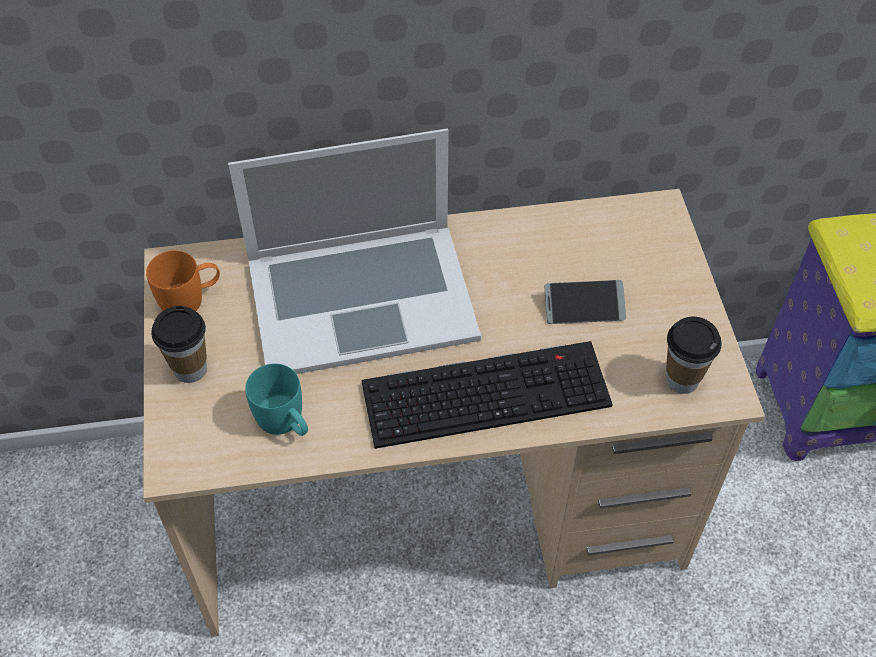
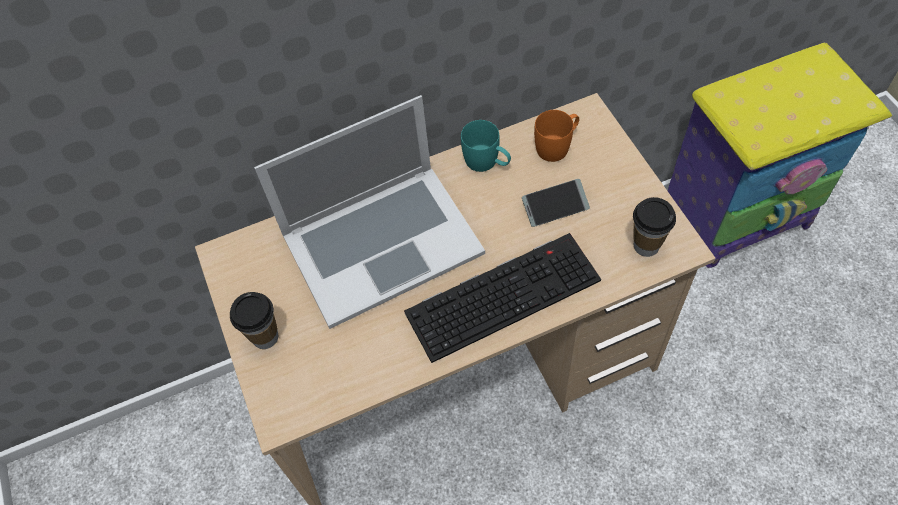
camera: 10 degrees left, 5 degrees up
(190, 299) = (246, 279): orange mug -> orange mug (557, 145)
(285, 423) = (355, 361): turquoise mug -> turquoise mug (487, 162)

